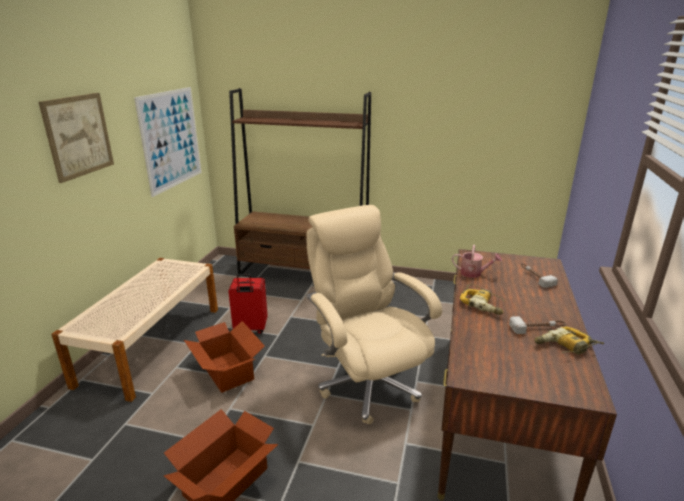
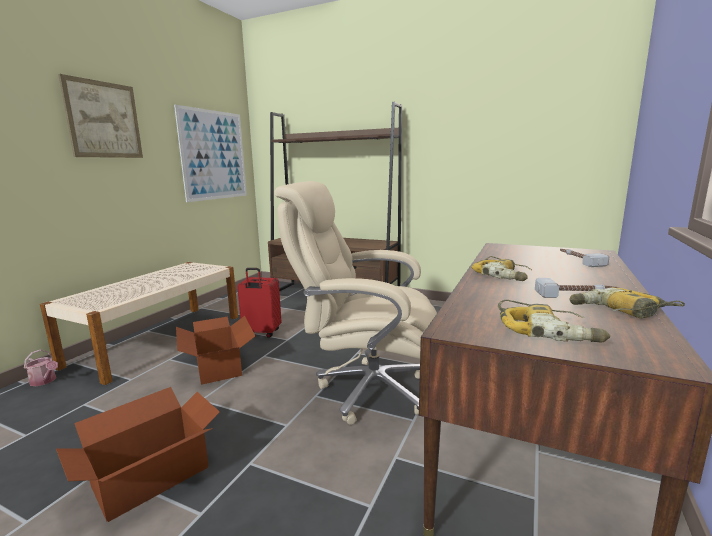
camera: 10 degrees right, 10 degrees down
(367, 384) = (366, 390): beige office chair -> beige office chair turned 60 degrees counterclockwise
(474, 273) = (499, 256): watering can -> watering can (45, 381)
(523, 373) = (547, 331): none -> power drill

